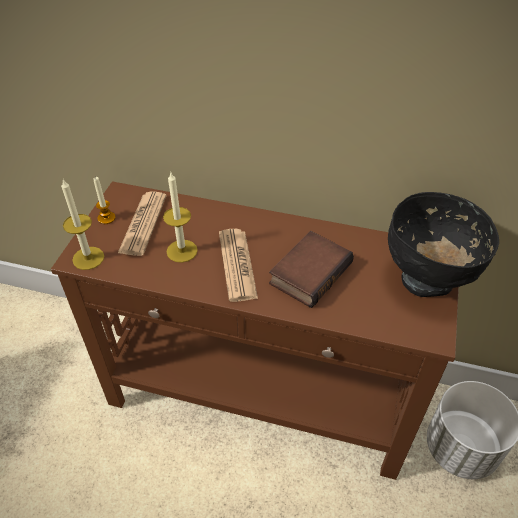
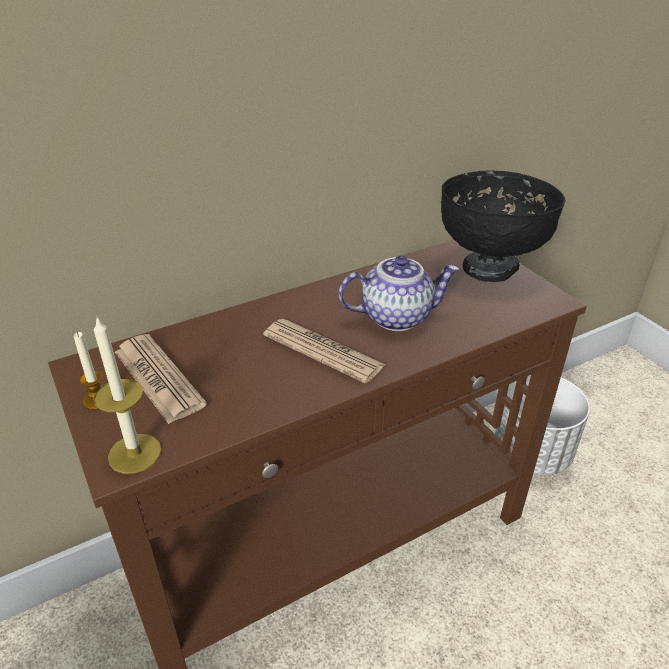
camera: 45 degrees left, 10 degrees down
(182, 251) = (245, 374): candle -> none
(309, 272) = (396, 316): book -> teapot

